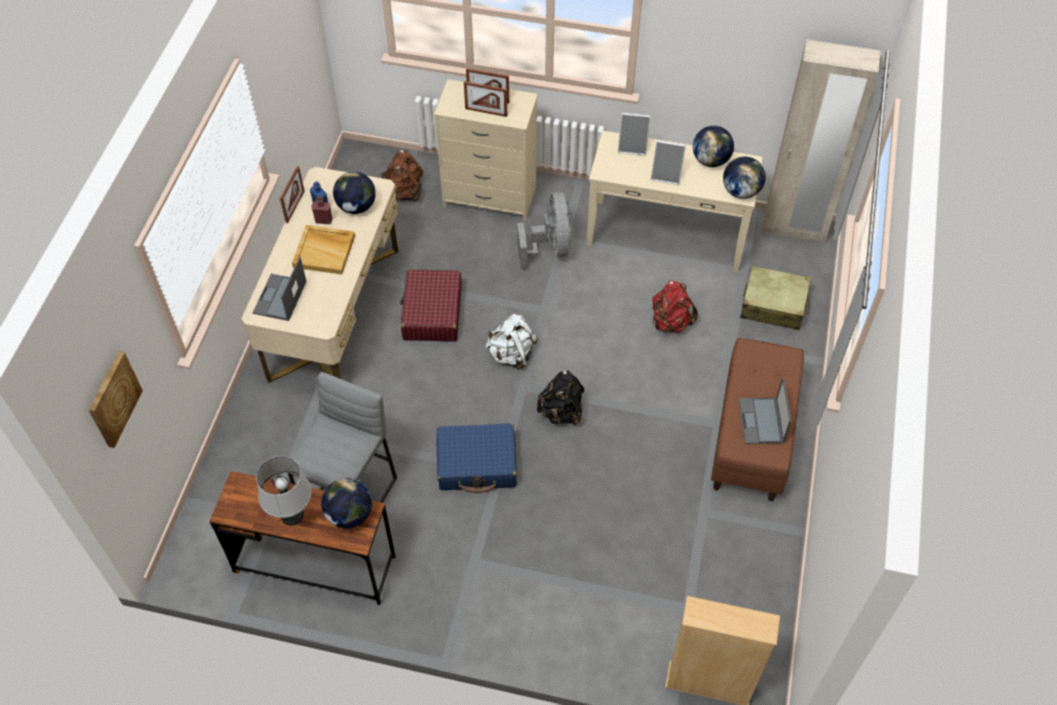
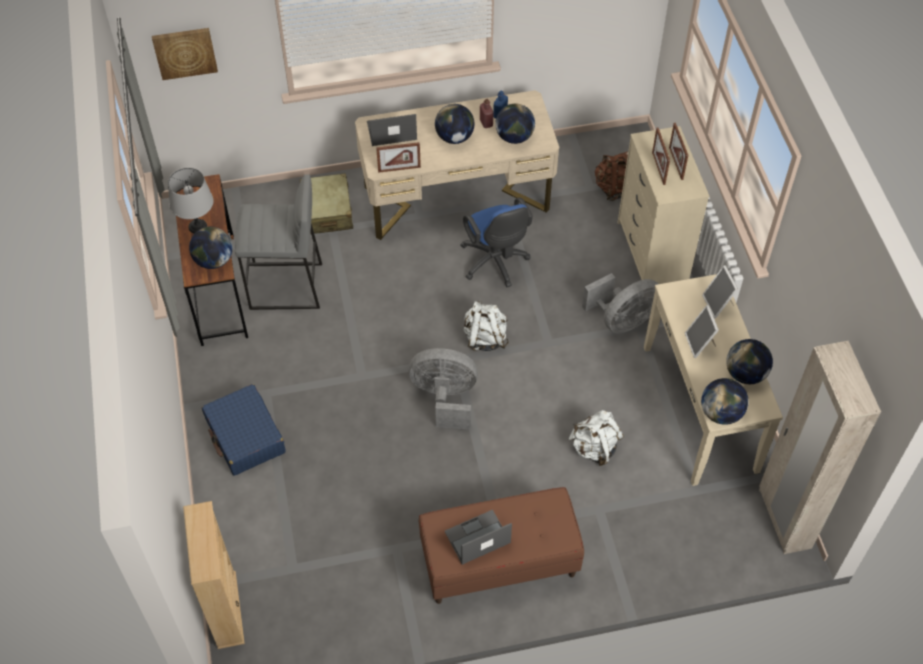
camera: 65 degrees right, 0 degrees up
(295, 206) = (489, 99): picture frame -> picture frame (399, 169)
(325, 251) = (454, 137): beige tray -> globe
(432, 313) = (495, 263): red suitcase -> blue office chair
(477, 464) = (360, 358): blue suitcase -> blue suitcase (245, 436)
(561, 411) = (445, 398): black backpack -> grey fan
(670, 322) = (594, 448): red backpack -> white backpack
(773, 305) = (670, 531): beige suitcase -> beige suitcase (327, 212)

